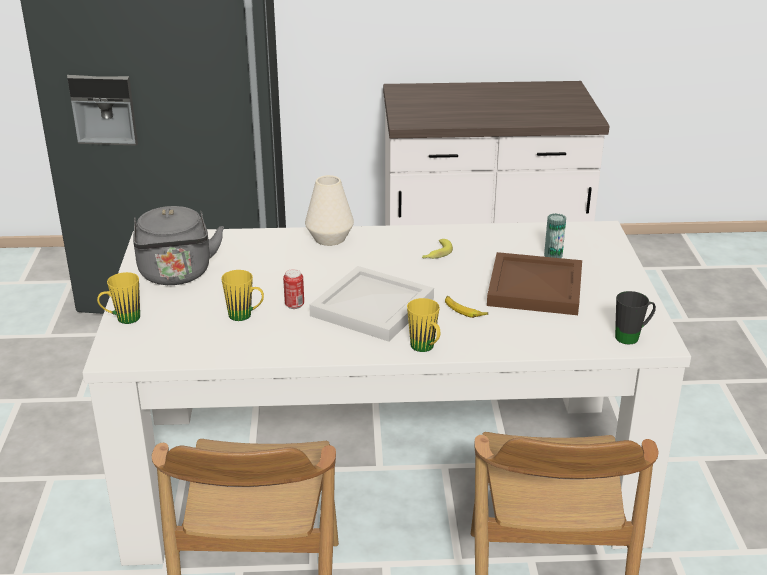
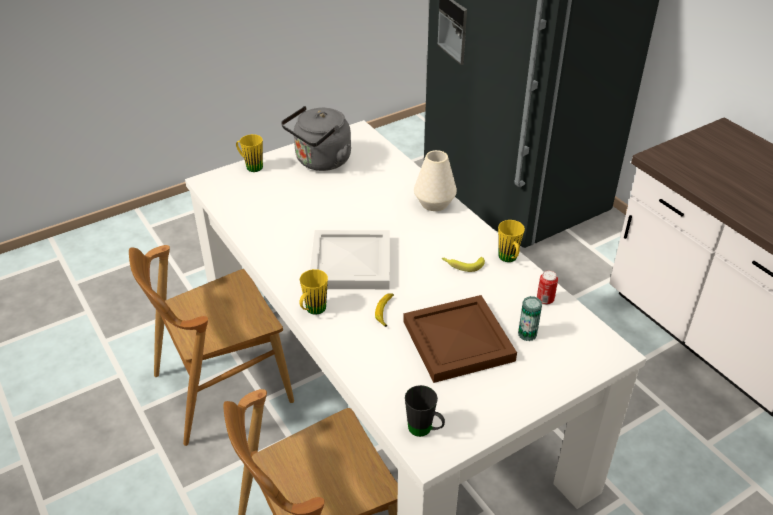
camera: 60 degrees right, 10 degrees up
(245, 316) = (292, 211): yellow mug -> yellow mug (509, 259)
(294, 305) = (324, 226): can -> can (545, 300)

